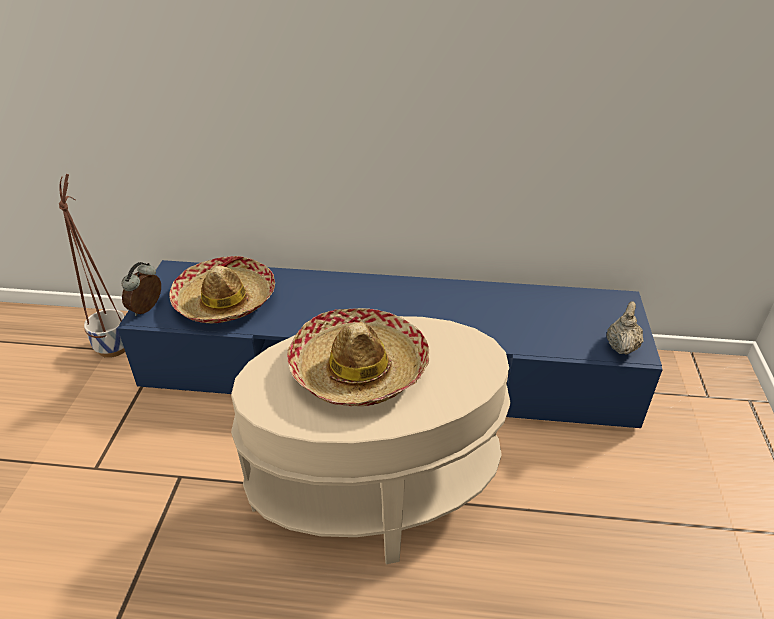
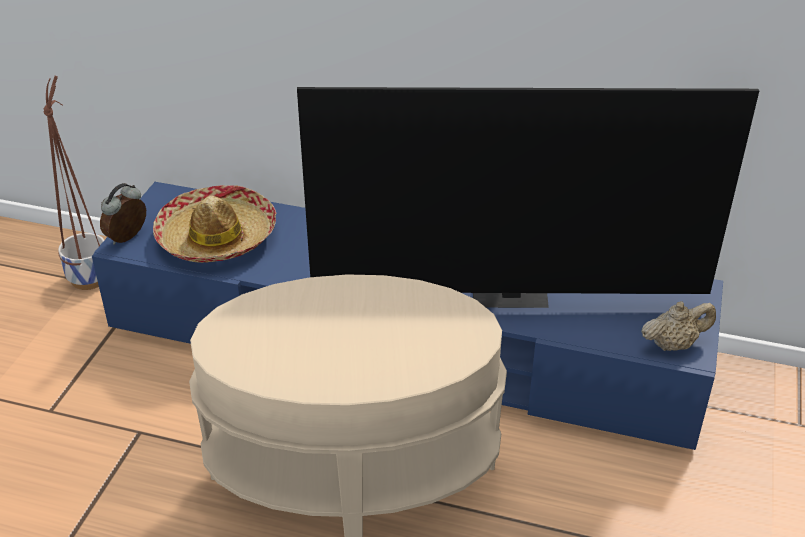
camera: 10 degrees right, 0 degrees up
(359, 368) = (332, 329): hat -> none
(479, 318) = (510, 291): none -> television
(621, 346) = (673, 344): beige teapot -> beige teapot turned 45 degrees clockwise

